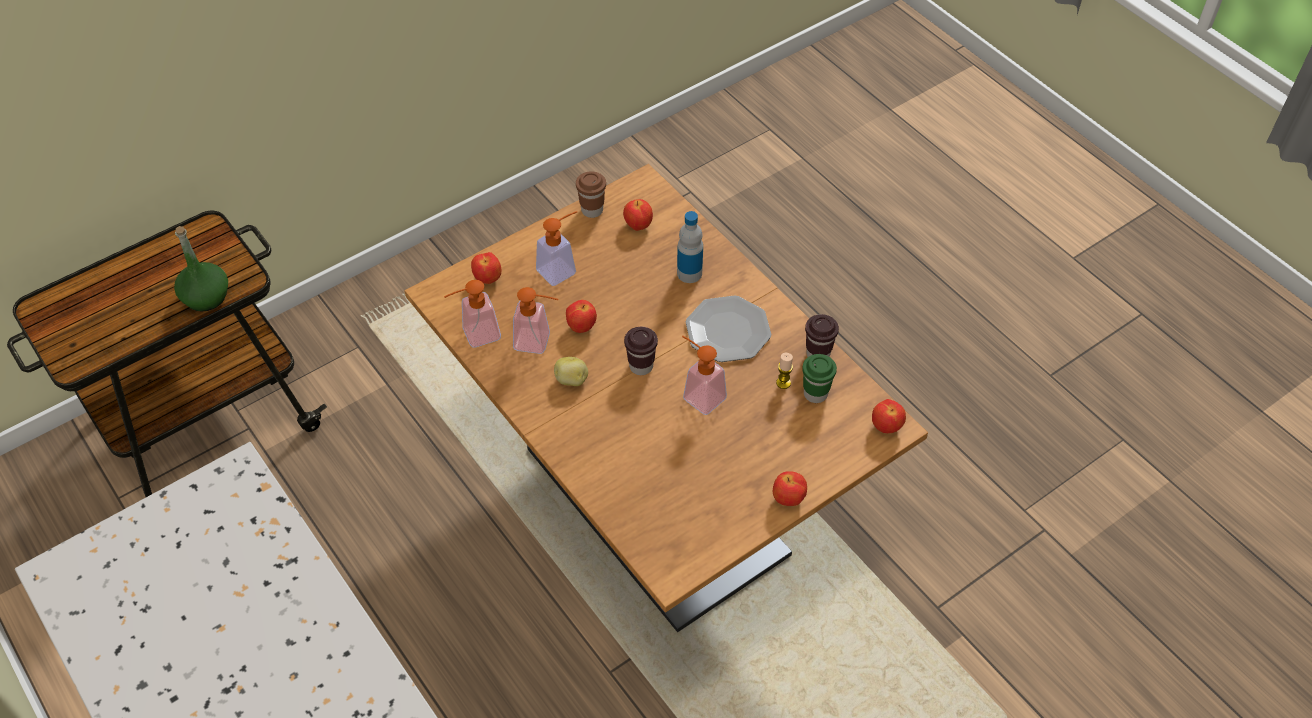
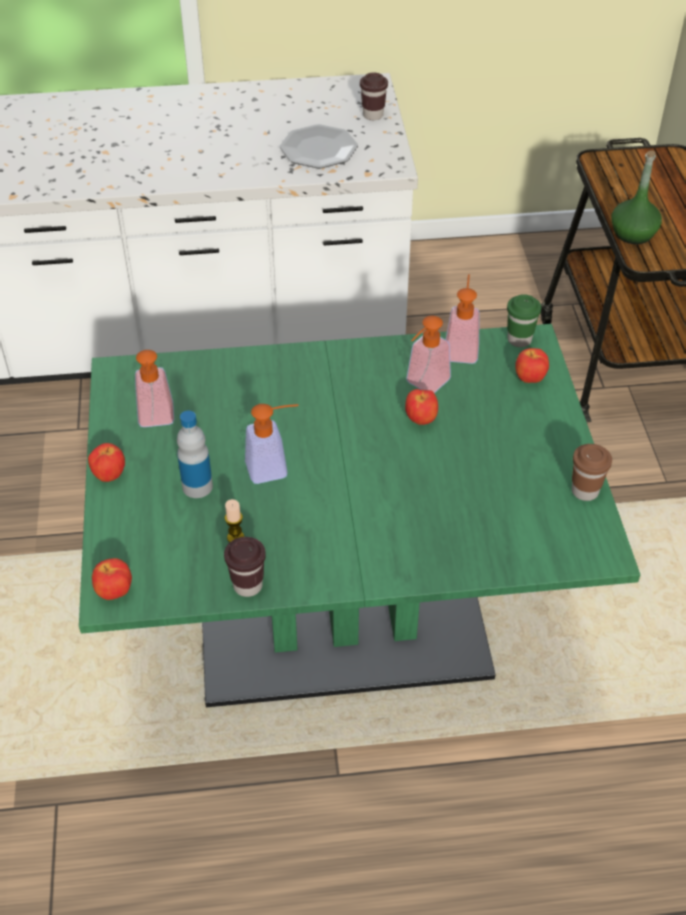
camera: 120 degrees right, 5 degrees down
(561, 269) = (510, 435): soap dispenser -> soap dispenser (156, 421)
(572, 380) = (361, 389): potato -> none
(637, 226) = (537, 519): apple -> none
(641, 366) = (340, 441): brown cup -> brown cup (373, 115)
(655, 501) = (343, 629): brown dining table -> green dining table
(689, 273) = (437, 531): bottle -> bottle (197, 486)
(728, 330) = (335, 526): plate -> plate (319, 149)
(815, 394) = (201, 556): green cup -> green cup (519, 340)

